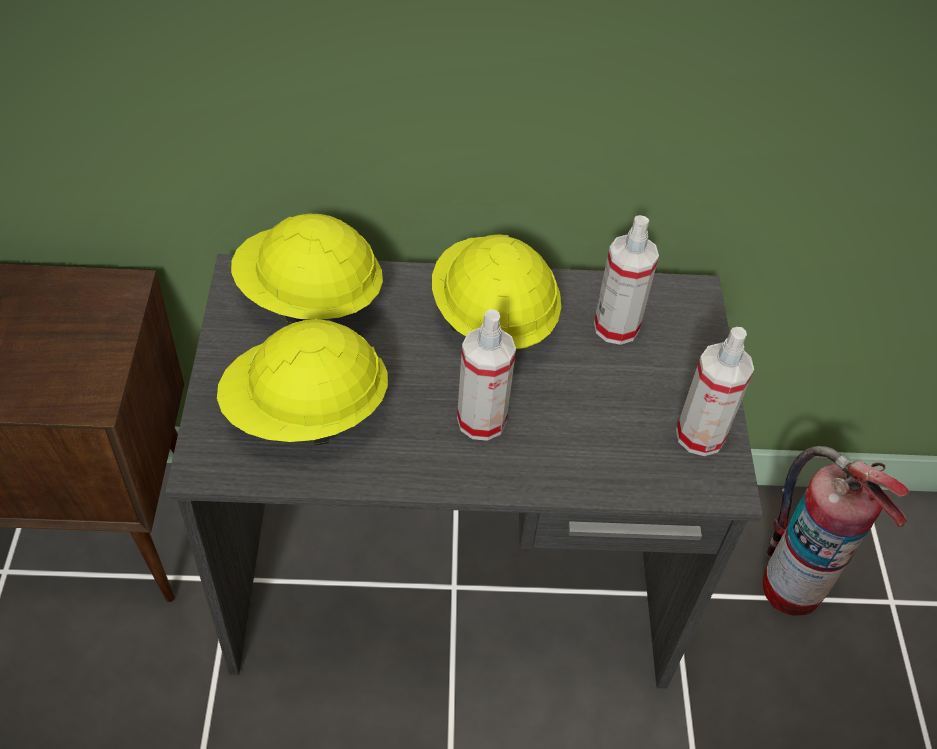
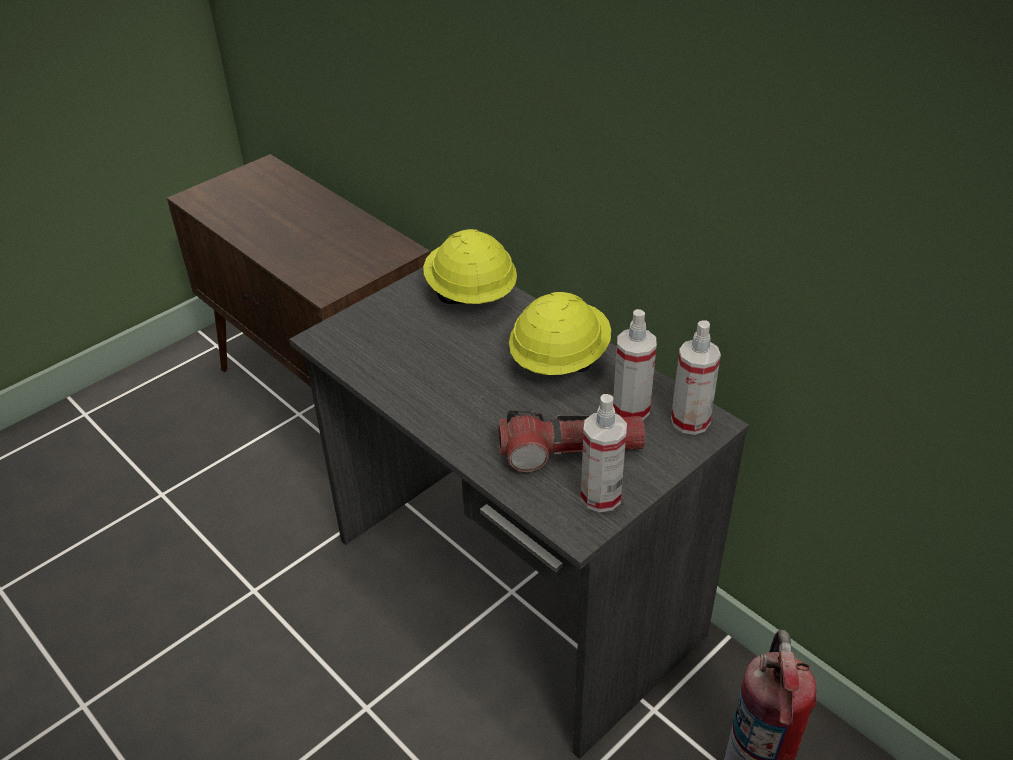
camera: 50 degrees right, 10 degrees down
(306, 413) = (396, 345): yellow hard hat -> none
(481, 420) = (480, 405): spray bottle -> spray bottle (690, 421)
(622, 409) = (570, 451): none -> flashlight

